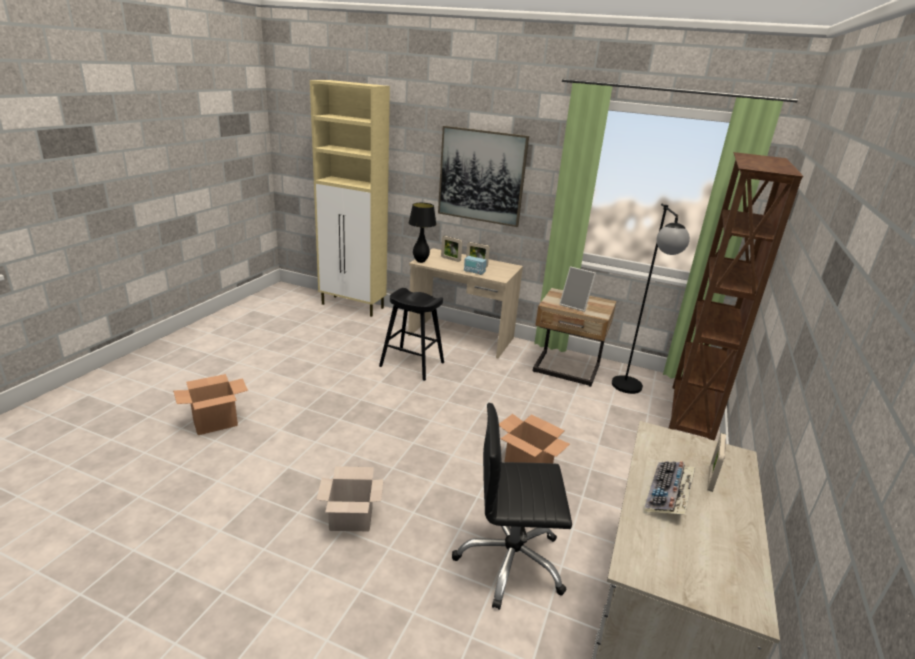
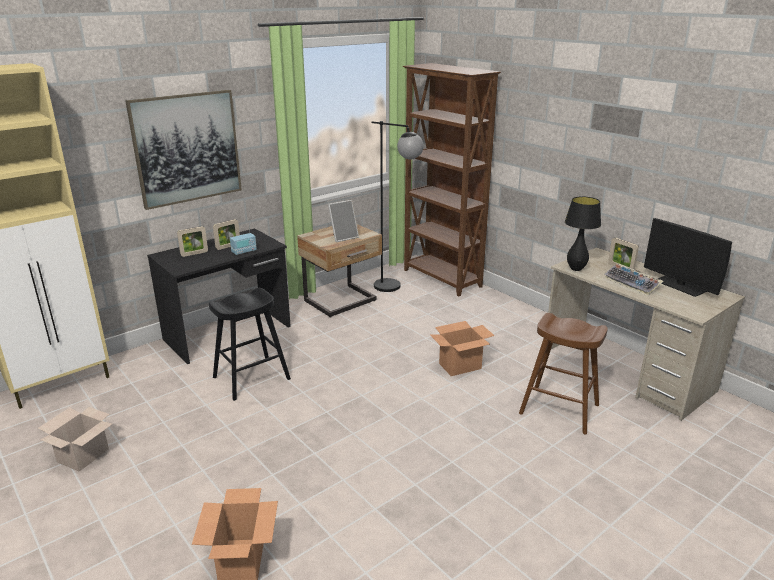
camera: 60 degrees left, 0 degrees up
(350, 519) = (477, 481): cardboard box -> cardboard box (83, 456)
(420, 261) = (179, 269): black table lamp -> black table lamp (576, 269)
(461, 337) = (229, 333): beige desk -> black desk
(510, 562) = (559, 409): black office chair -> brown stool
(720, 547) = (680, 286): none -> monitor

